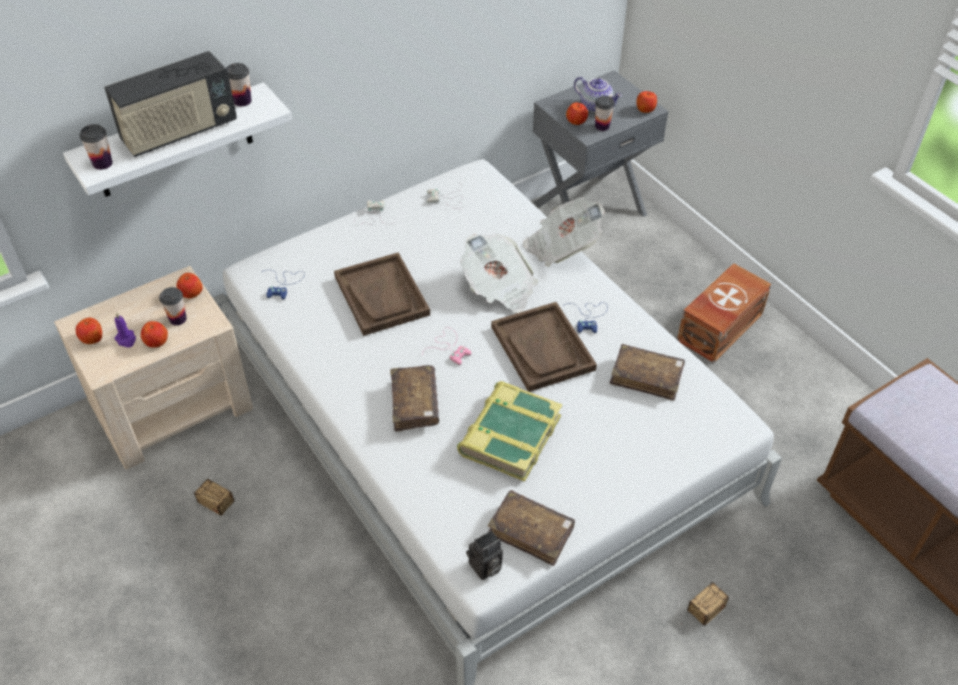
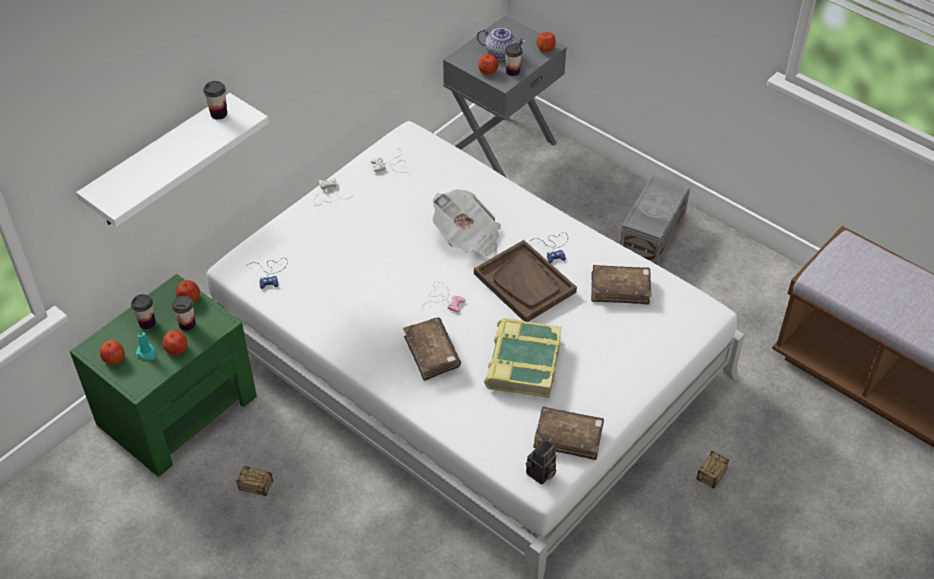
camera: 15 degrees left, 0 degrees up
(102, 163) = (119, 195): cup -> cup (147, 323)
(126, 339) = (147, 353): purple candle -> turquoise candle
(172, 405) = (178, 409): beige nightstand -> green nightstand
(179, 132) = (175, 153): radio -> none
(382, 296) = (366, 265): brown tray -> none
(561, 246) = (509, 189): newspaper -> none
(718, 327) = (650, 234): brown storage box -> grey storage box

